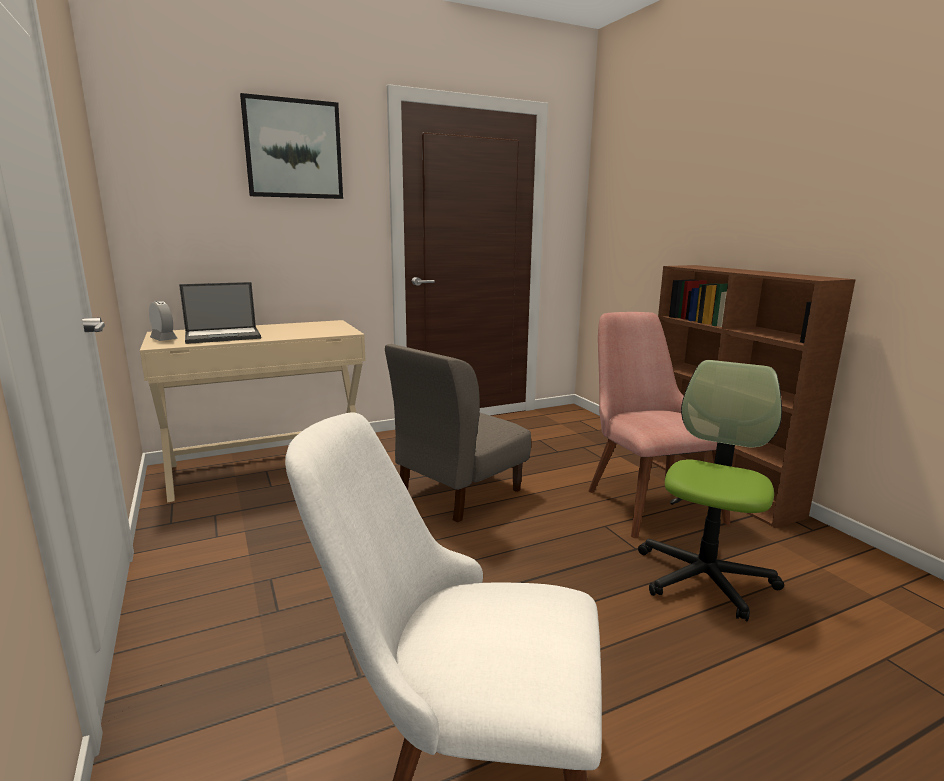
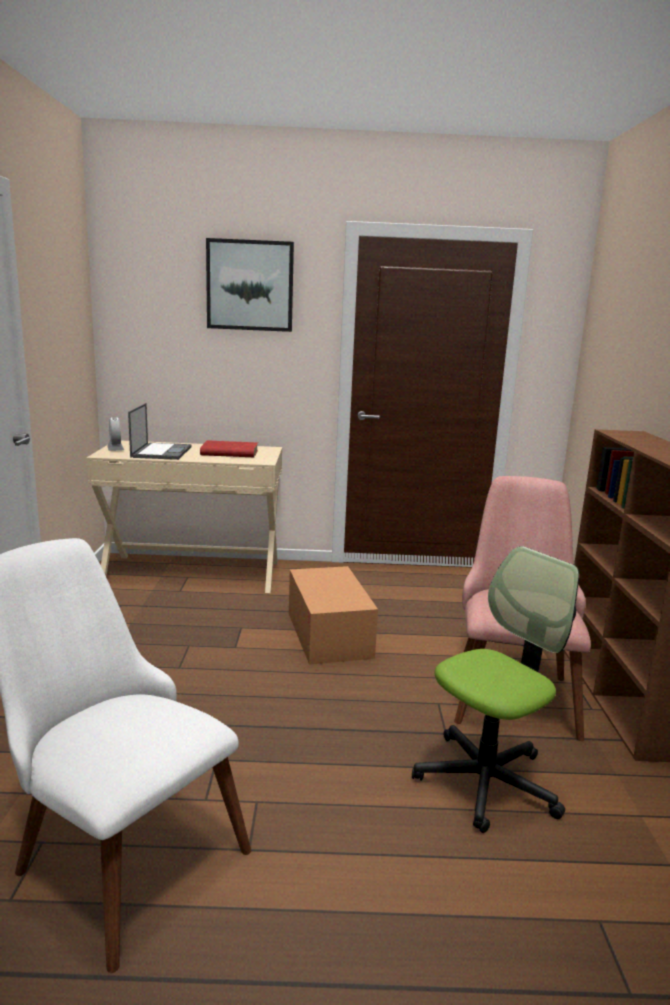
camera: 25 degrees right, 0 degrees up
(224, 336) = (161, 452): laptop -> laptop turned 90 degrees counterclockwise
(299, 329) = (229, 453): none -> red book
(458, 492) = (328, 634): grey chair -> cardboard box

